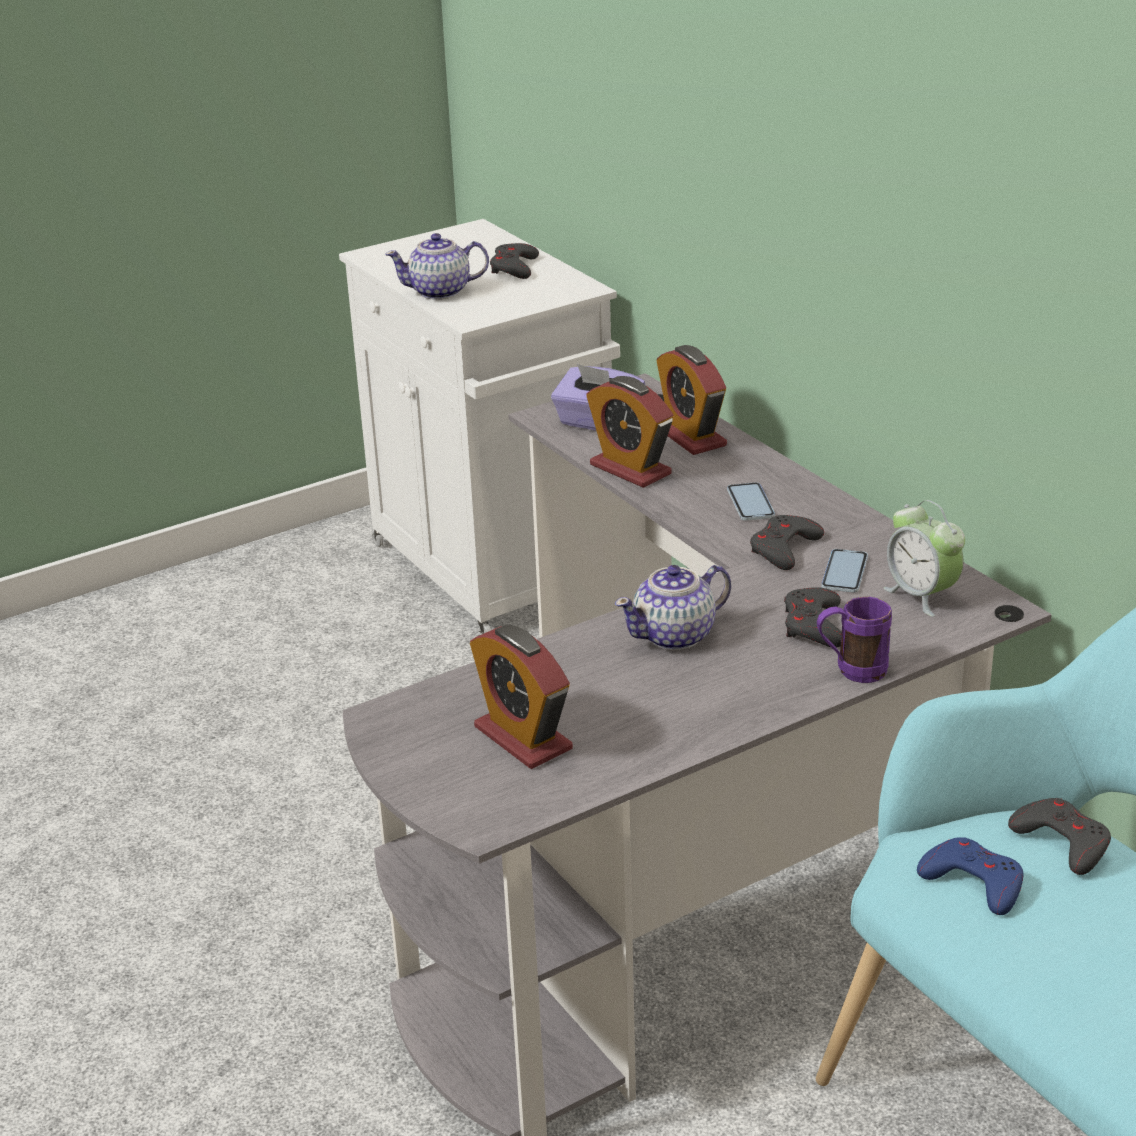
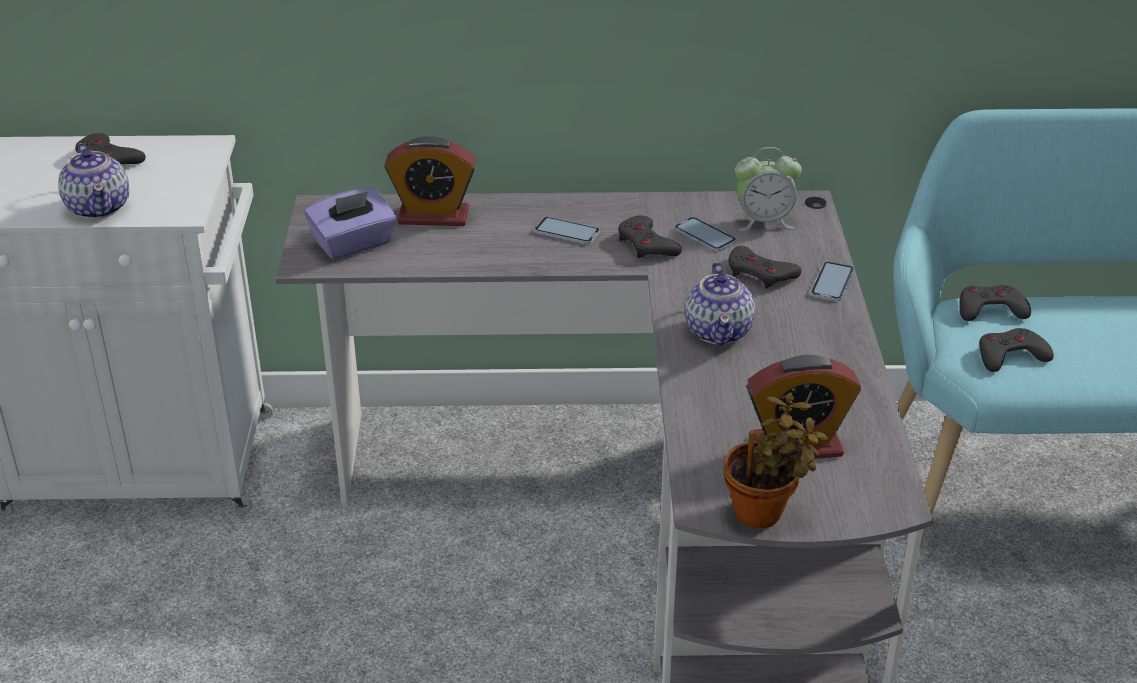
camera: 60 degrees left, 5 degrees up
(397, 751) = (764, 512): none -> potted plant
(440, 292) = (99, 207): teapot -> teapot turned 45 degrees counterclockwise
(630, 469) = (451, 259): alarm clock -> none
(851, 672) = (832, 283): purple mug -> phone
(973, 882) = (1010, 356): blue game controller -> grey game controller

